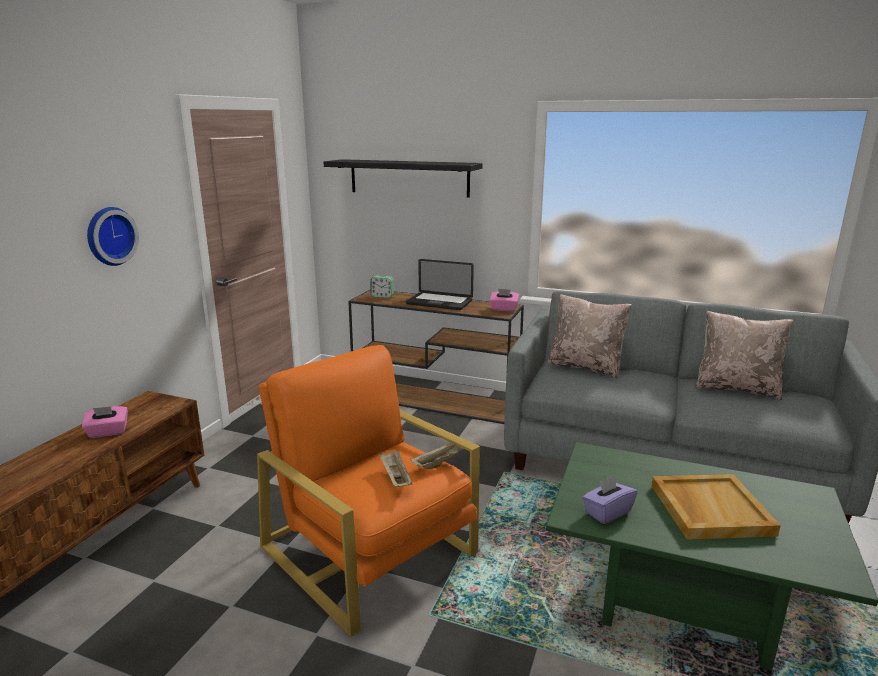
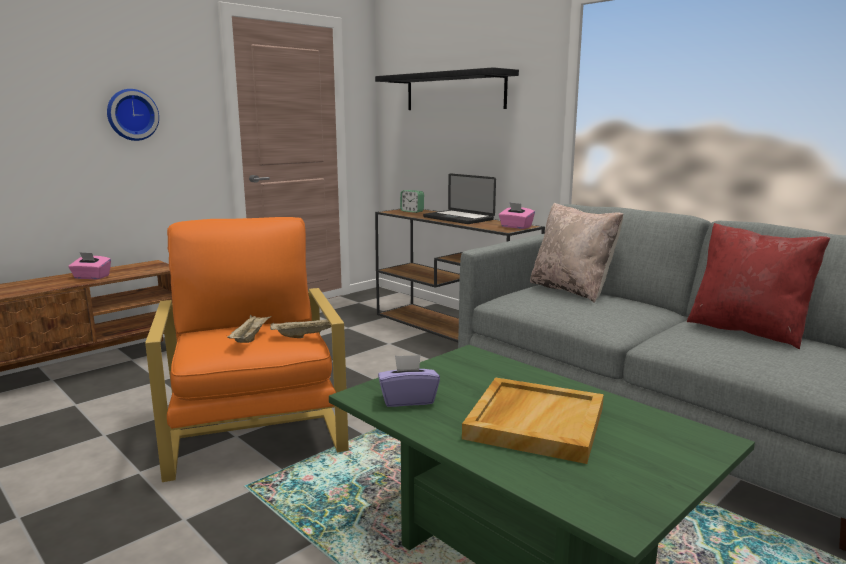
camera: 25 degrees right, 5 degrees down
(736, 388) = (747, 331): beige pillow -> red pillow

